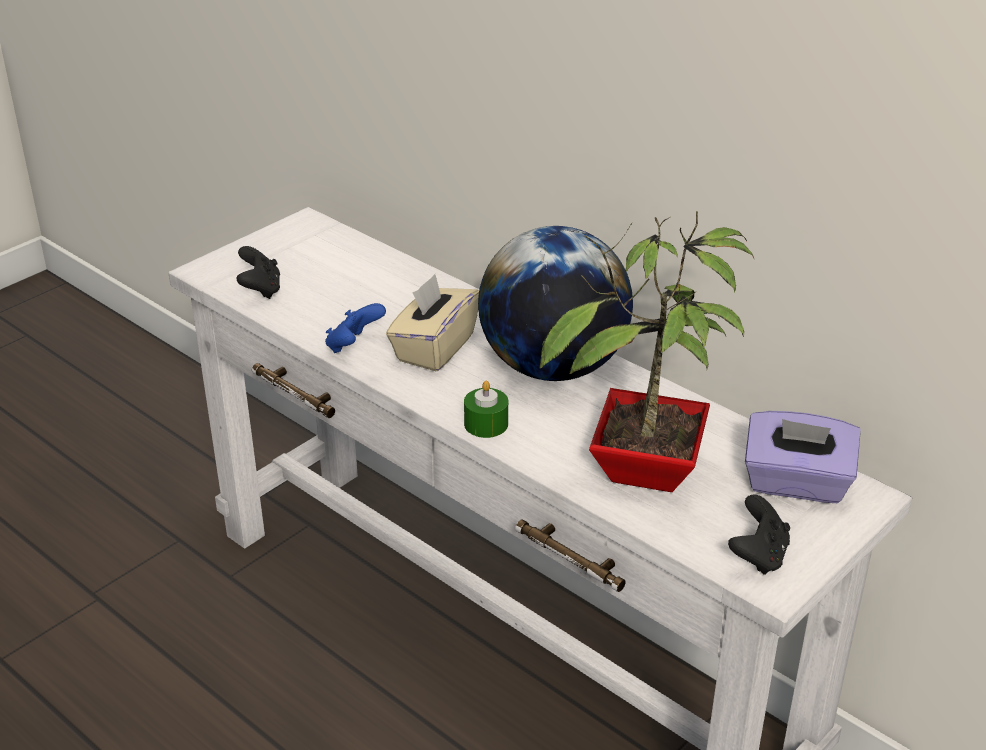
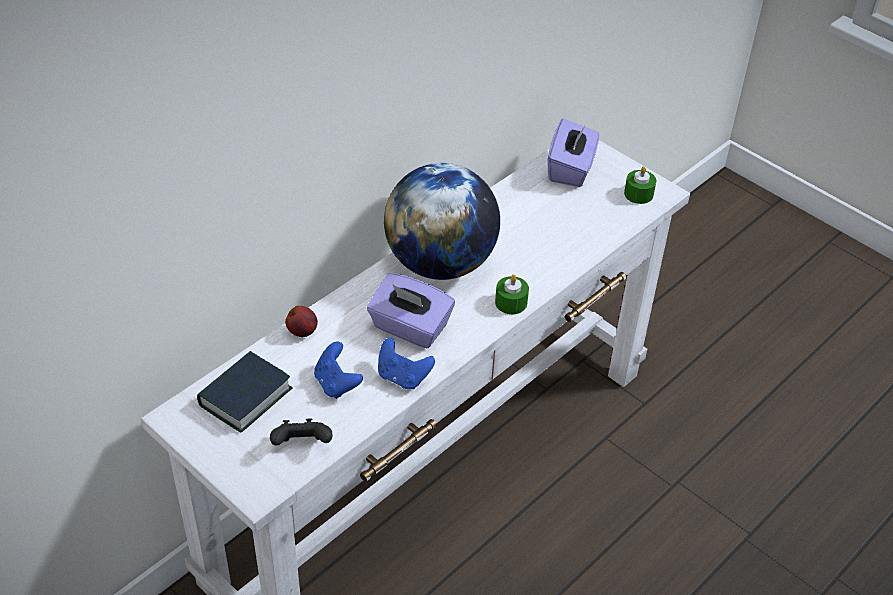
camera: 90 degrees left, 10 degrees up
(329, 254) = (245, 397): none -> book
(345, 304) = (336, 384): none -> blue game controller
(425, 280) = (302, 332): none -> apple
(434, 348) = (409, 328): beige tissue box -> purple tissue box
(646, 473) = (564, 230): potted plant -> none
(758, 556) = (638, 194): black game controller -> green candle

